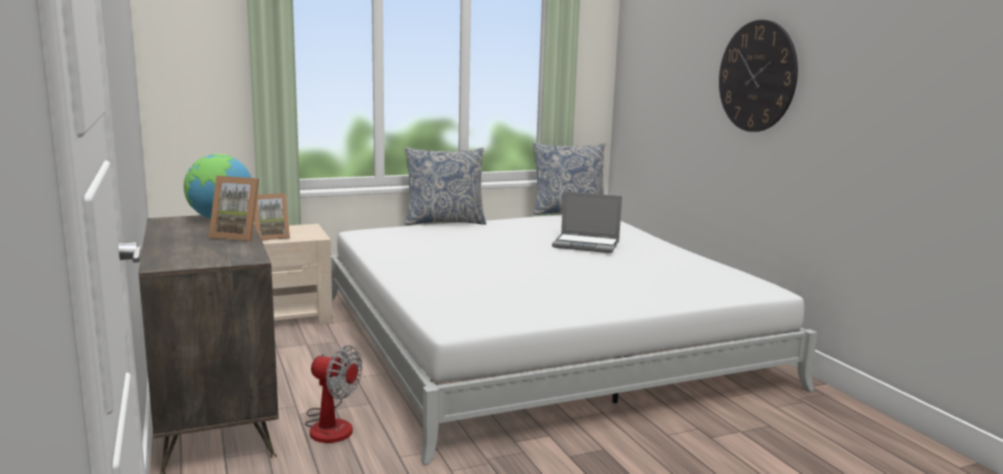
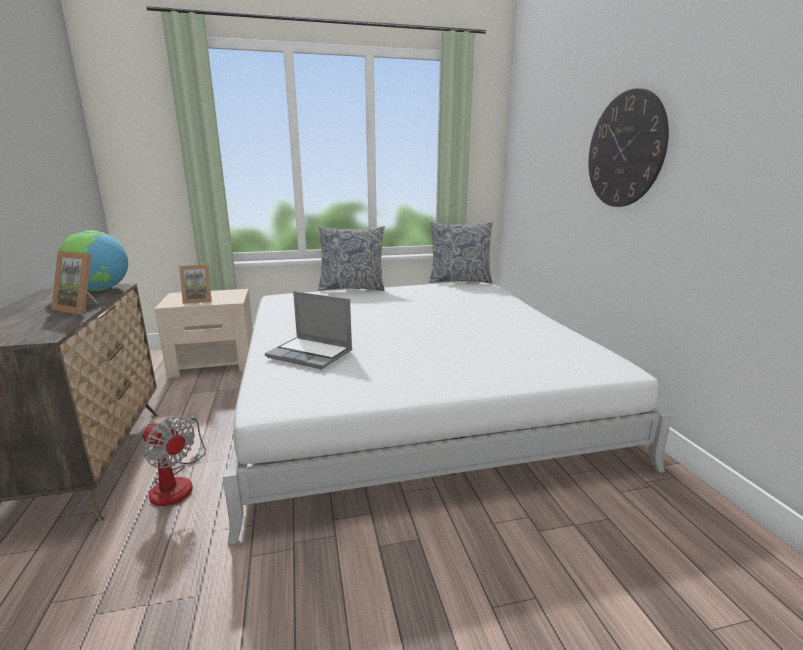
camera: 10 degrees right, 5 degrees up
(587, 245) = (458, 312): laptop -> laptop (311, 354)

